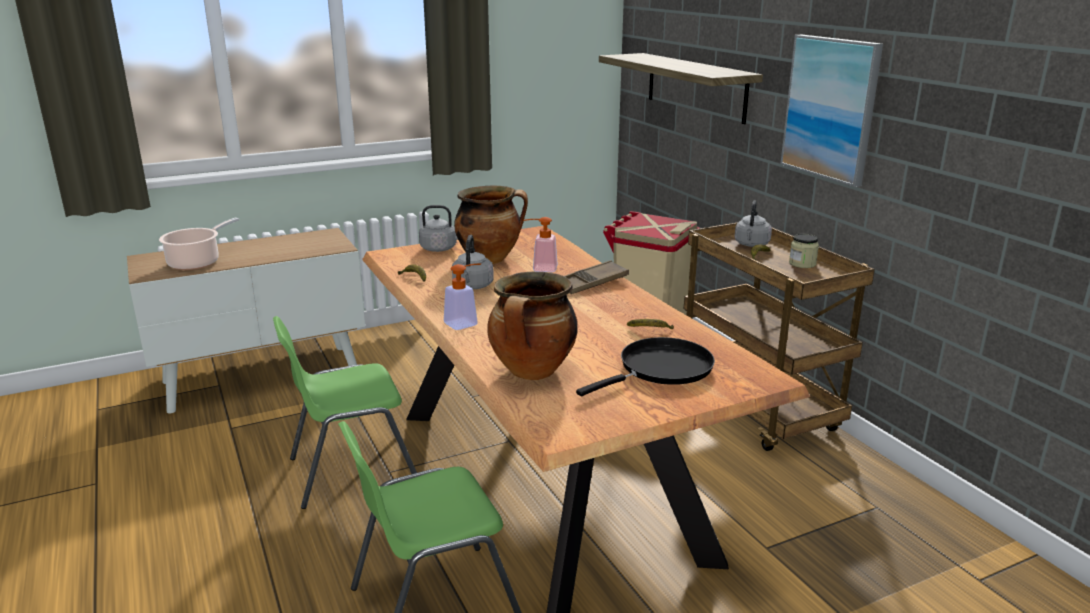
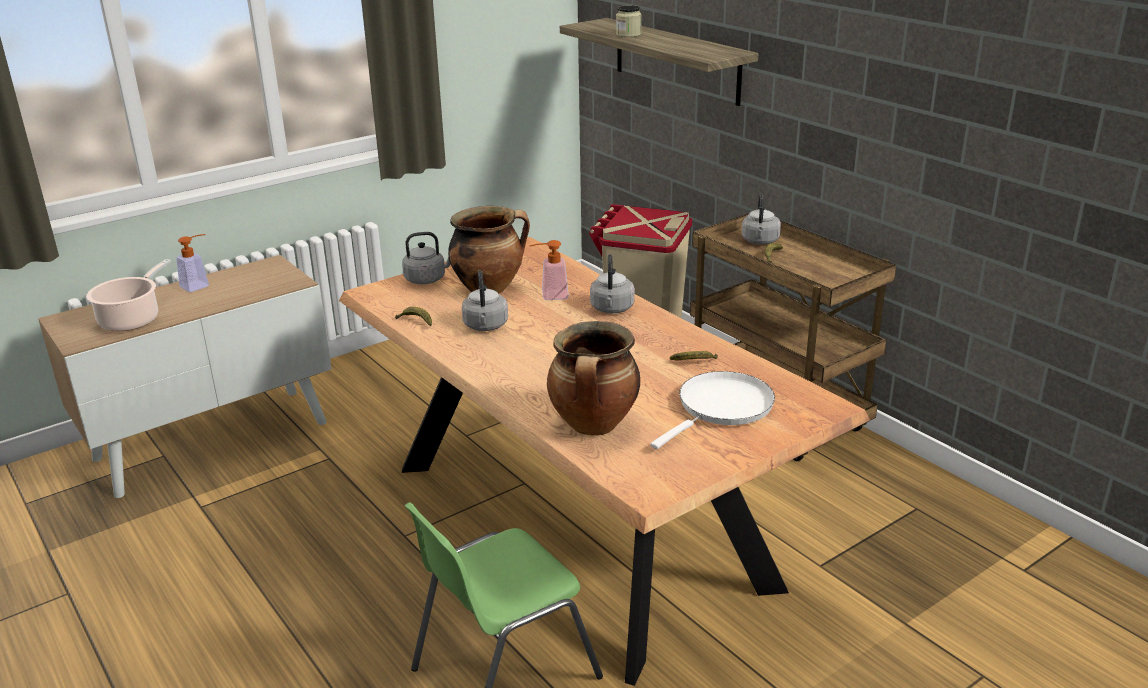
camera: 10 degrees left, 5 degrees up
(351, 471) = (361, 540): green chair -> none
(466, 323) = (499, 373): soap dispenser -> soap dispenser (199, 285)
(591, 283) = (612, 309): brown tray -> grey kettle
(661, 369) = (721, 408): black frying pan -> white frying pan
(802, 264) = (819, 261): jar -> jar (628, 35)
(831, 108) = (839, 94): picture -> none

